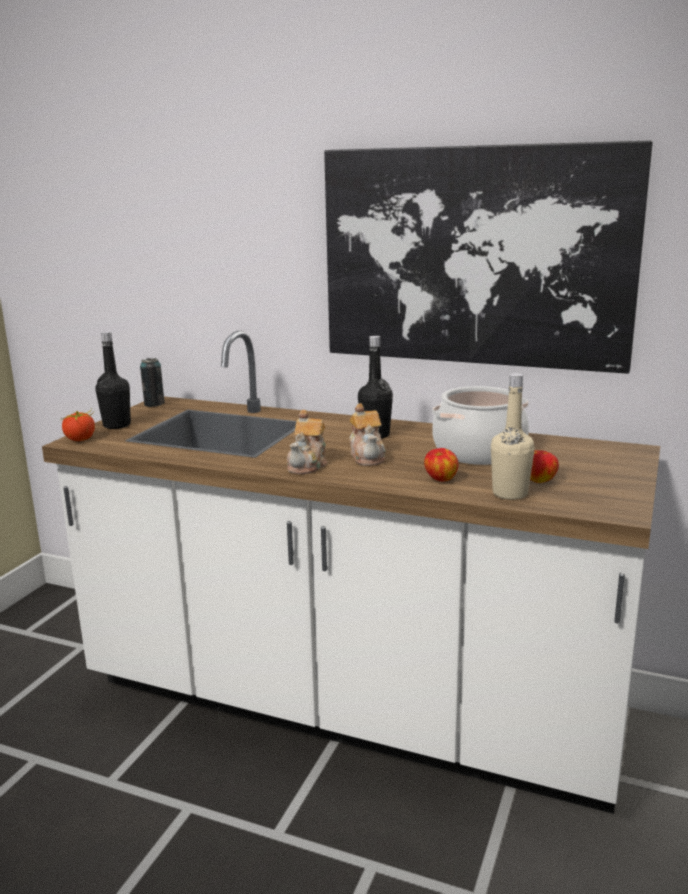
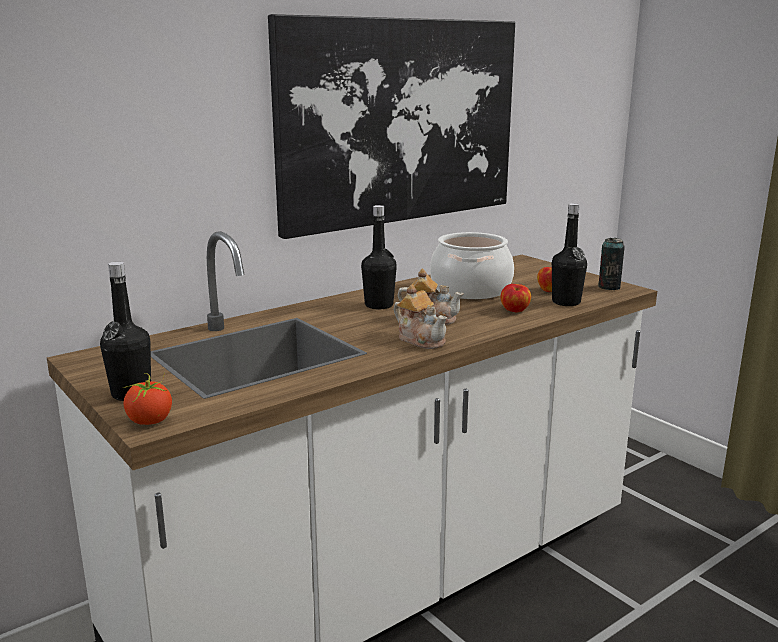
camera: 60 degrees left, 0 degrees up
(154, 404) = (84, 363): can -> can (609, 287)
(510, 493) = (566, 302): beige bottle -> black bottle

